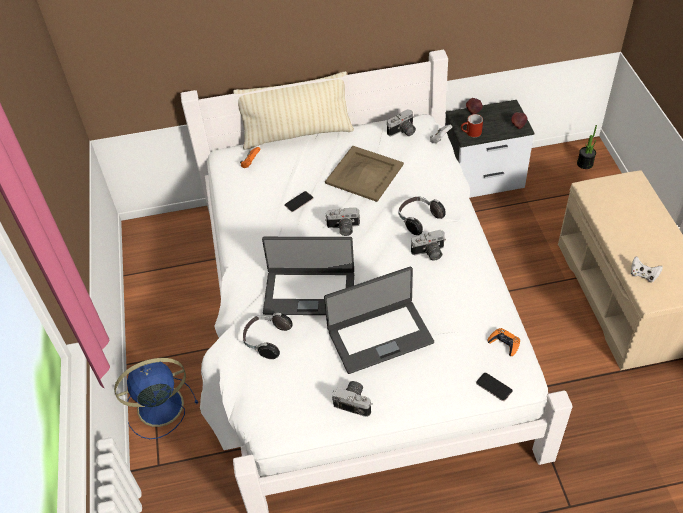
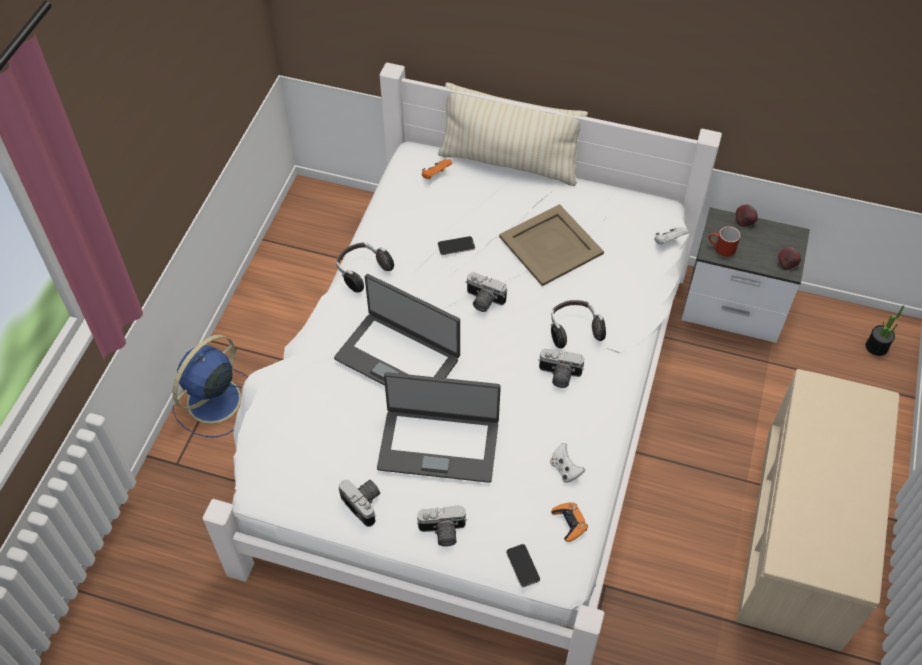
camera: 25 degrees right, 5 degrees up
(158, 407) = (212, 402): blue fan -> blue fan turned 60 degrees counterclockwise
(266, 340) = (320, 389): headphones -> headphones (362, 272)
(403, 132) = (630, 213): camera -> camera (442, 532)
(643, 275) = (799, 525): white game controller -> white game controller (565, 469)

